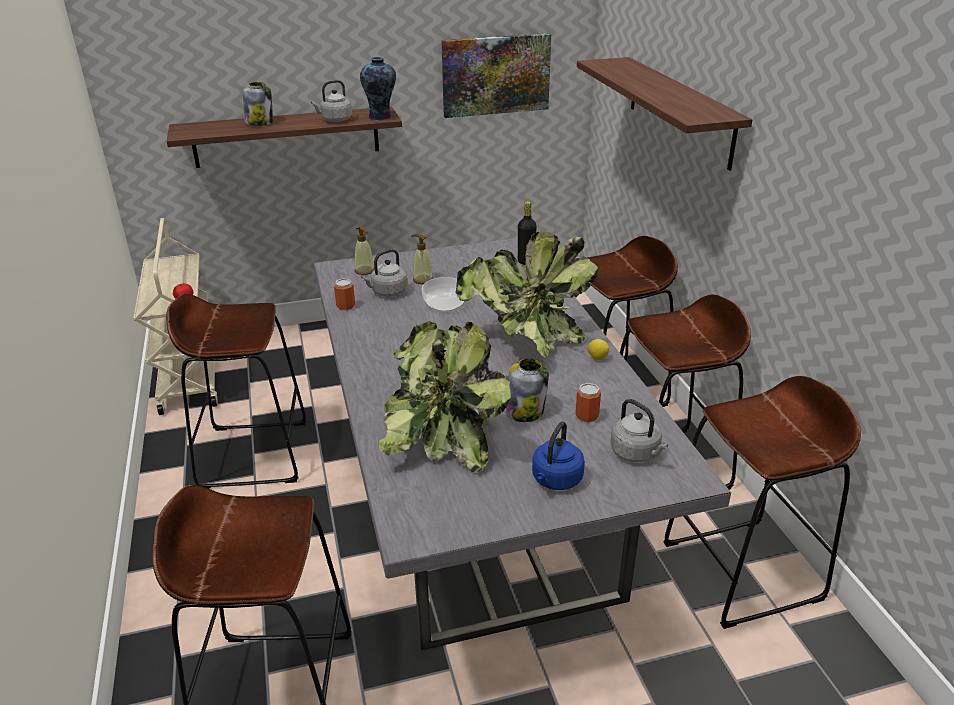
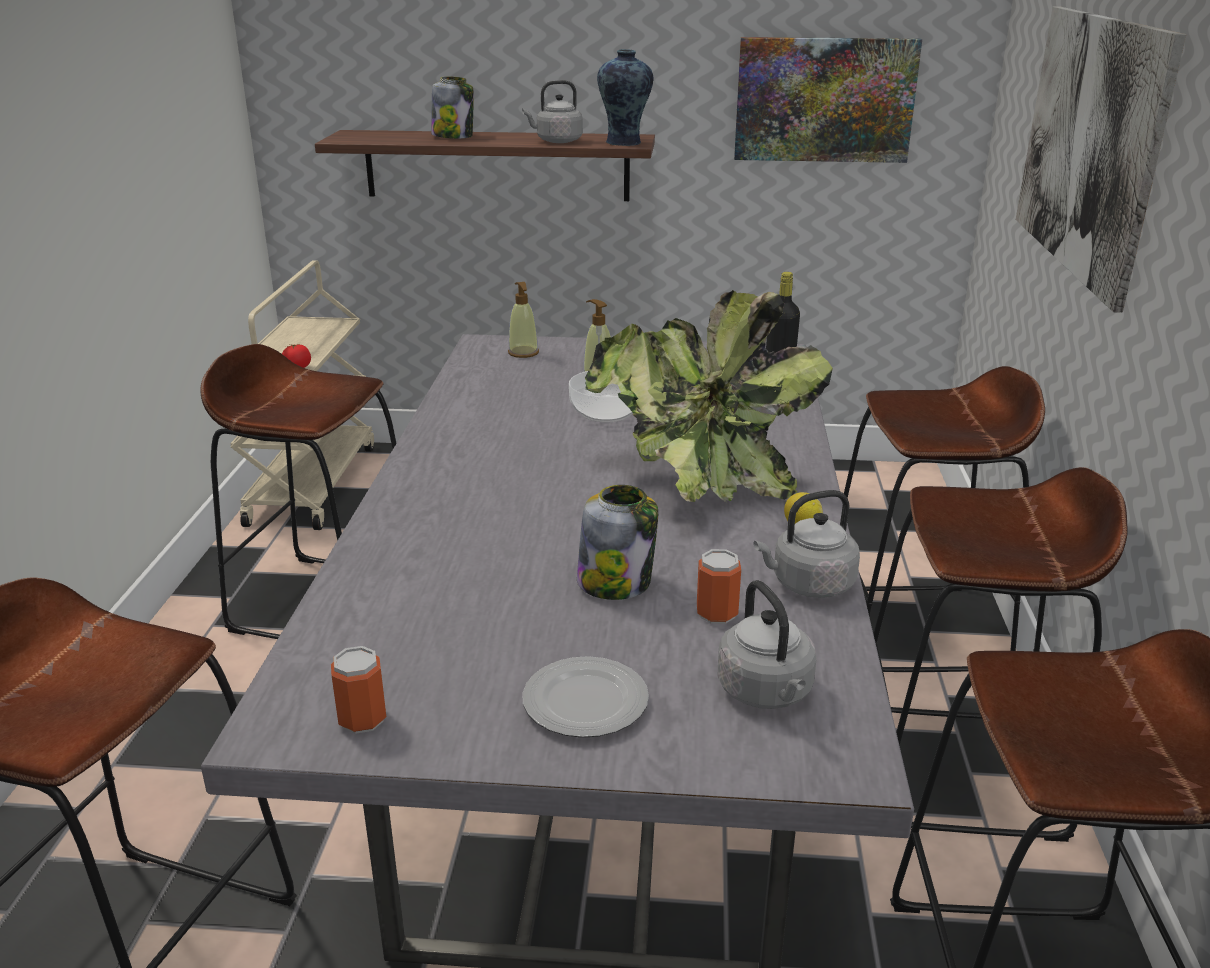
camera: 20 degrees right, 5 degrees down
(346, 306) = (458, 392): can -> can (362, 719)
(387, 292) = (533, 384): grey kettle -> grey kettle (808, 585)
(441, 436) = (451, 592): potted plant -> none
(555, 480) = (585, 703): blue kettle -> plate
(679, 110) = (1088, 145): shelf -> picture

